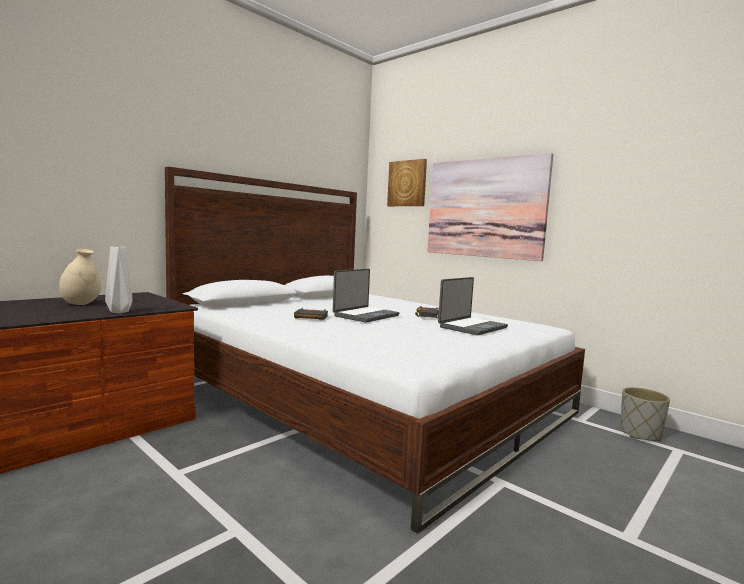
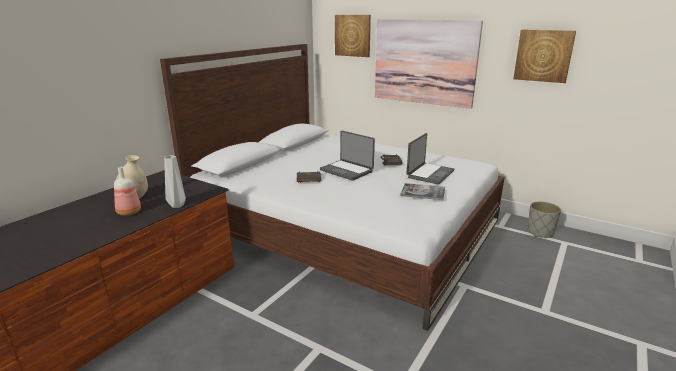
camera: 10 degrees left, 15 degrees up
(56, 311) = (128, 212): none -> bottle
(365, 315) = (347, 170): laptop -> laptop turned 105 degrees clockwise
(449, 338) = (423, 192): none -> book
(632, 189) = (543, 55): none -> picture

